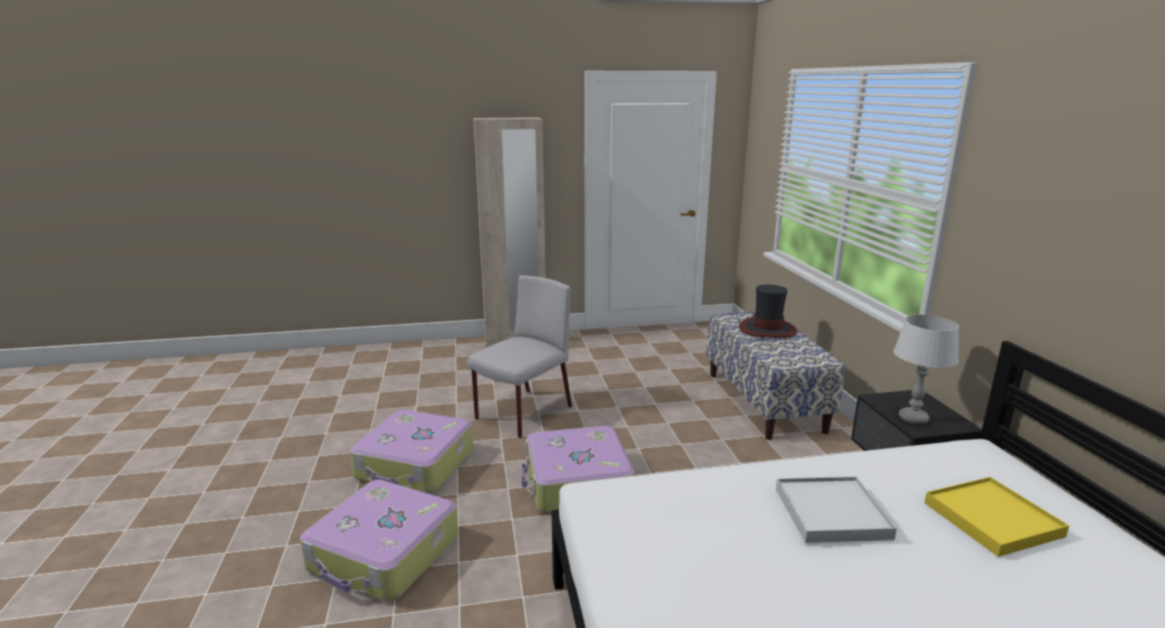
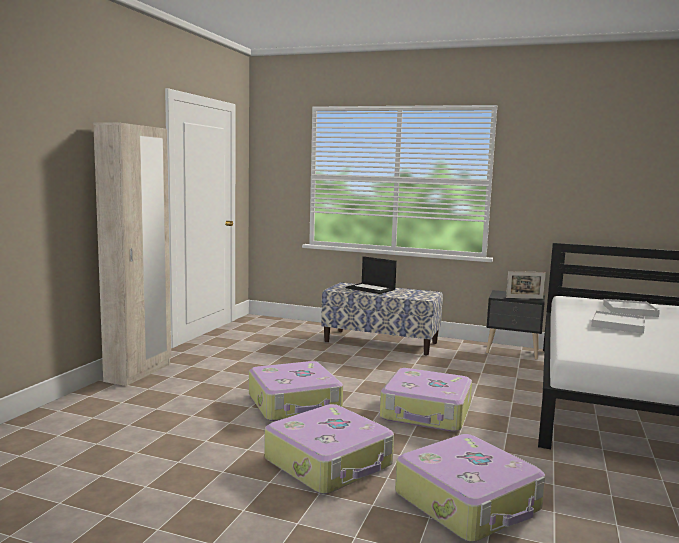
camera: 60 degrees left, 10 degrees down
(523, 414) = (295, 403): grey chair -> suitcase
(767, 329) = (371, 289): hat -> laptop
(913, 418) = (524, 298): grey table lamp -> picture frame
(992, 519) = (629, 310): yellow tray -> white tray

